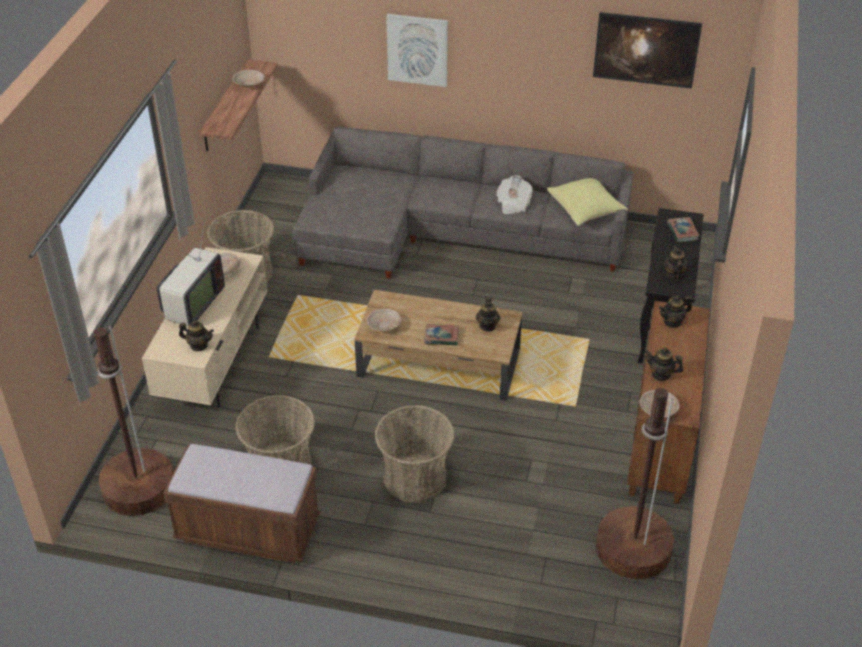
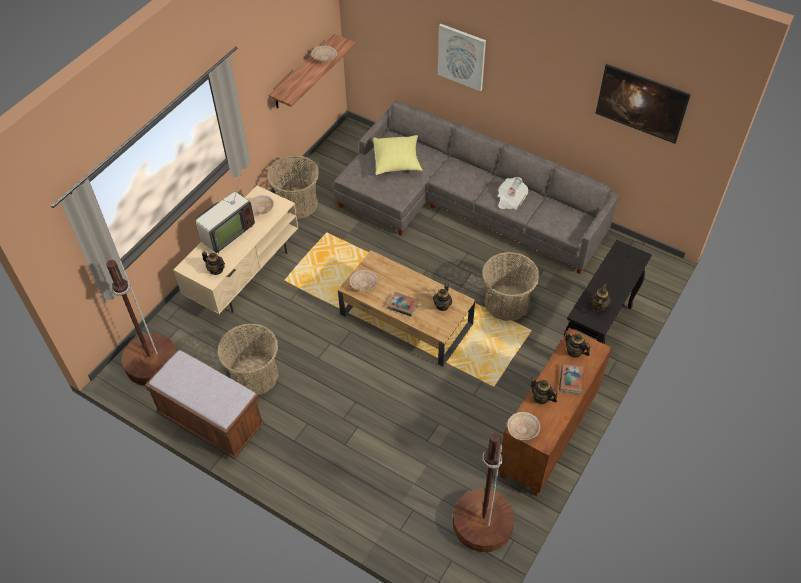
camera: 20 degrees right, 10 degrees up
(415, 478) = (346, 413): basket -> basket (506, 303)
(586, 210) = (567, 220): yellow pillow -> yellow pillow (397, 162)
(673, 322) = (574, 352): teapot -> teapot turned 45 degrees clockwise
(682, 231) = (625, 267): book -> book (571, 380)

